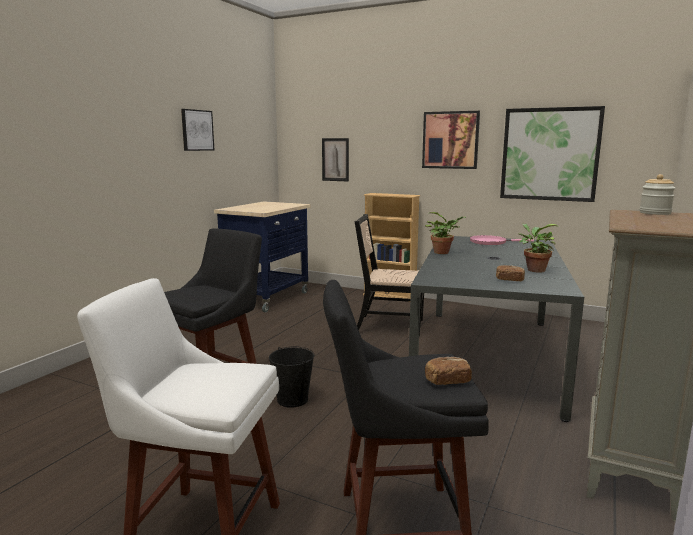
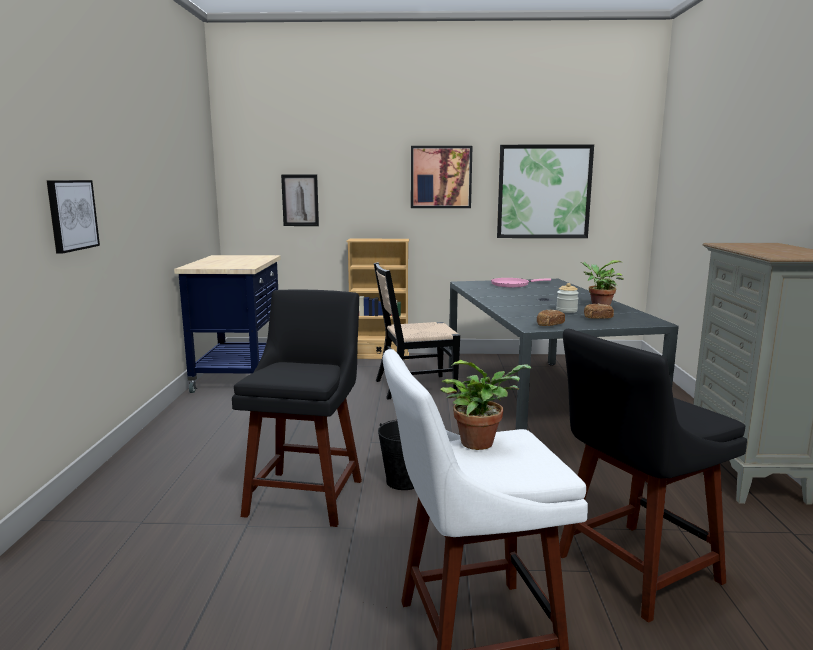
camera: 25 degrees left, 0 degrees up
(197, 130) = (153, 164): picture -> picture (71, 215)
(443, 252) = (490, 298): potted plant -> potted plant (481, 442)
(447, 381) = (693, 412): bread -> bread (549, 325)
(655, 213) = (748, 244): jar -> jar (566, 311)

